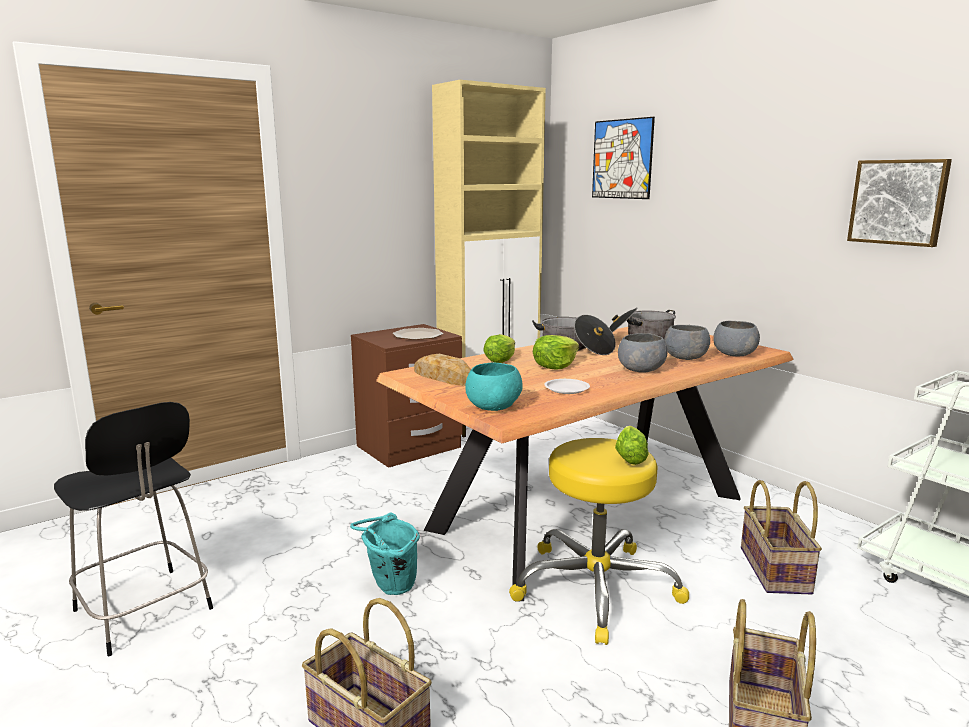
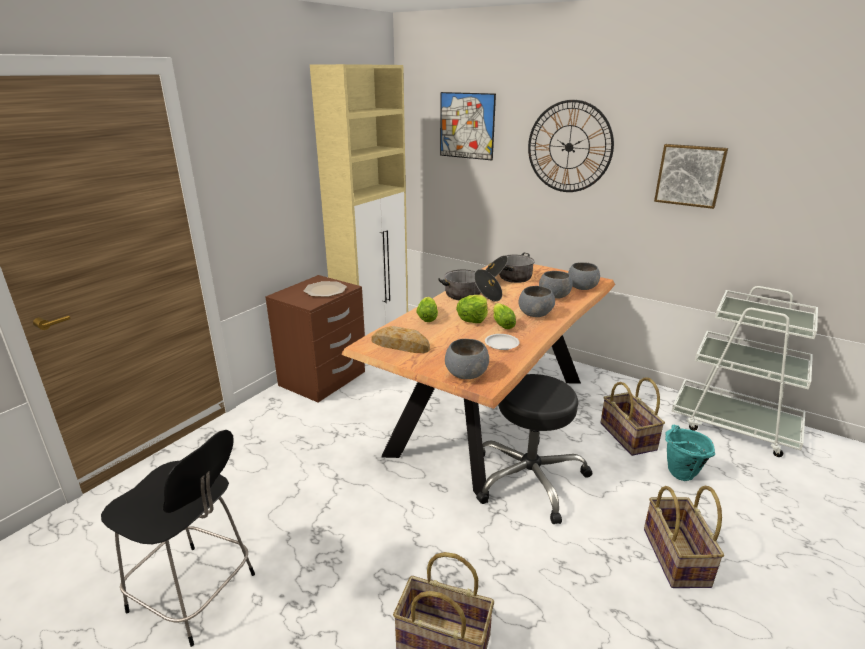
camera: 20 degrees left, 10 degrees up
(389, 588) = (386, 516): turquoise bucket -> turquoise bucket (679, 476)
(492, 407) = (465, 374): turquoise bowl -> grey bowl
(595, 588) = (528, 478): yellow stool -> black stool
(631, 456) = (557, 389): lettuce -> lettuce (501, 323)
(739, 175) = (569, 147): none -> wall clock

